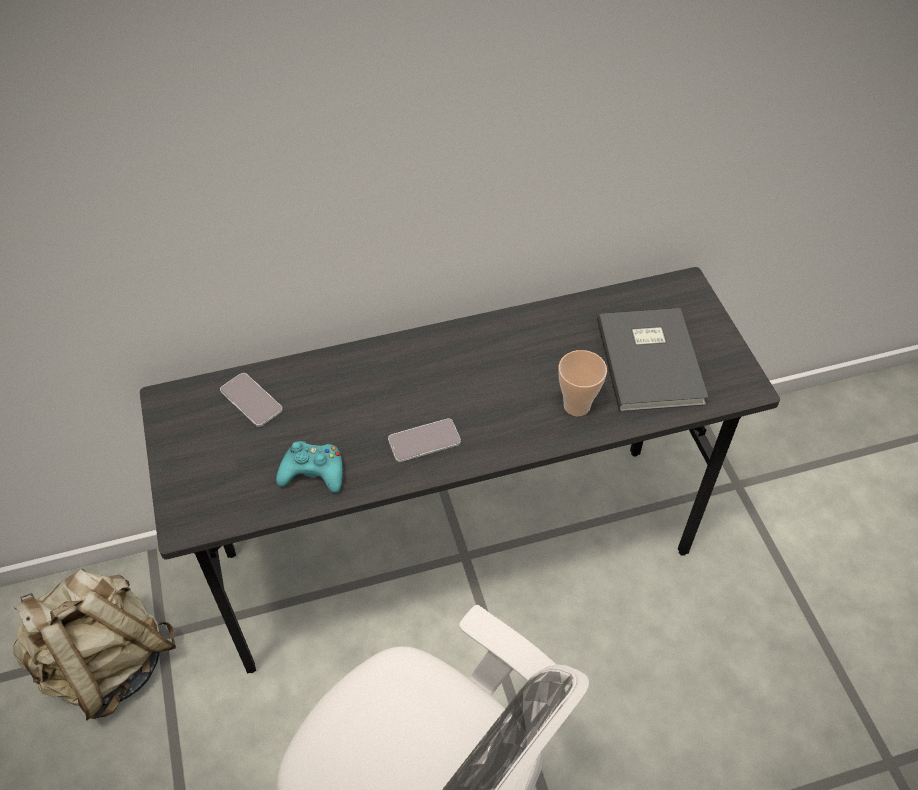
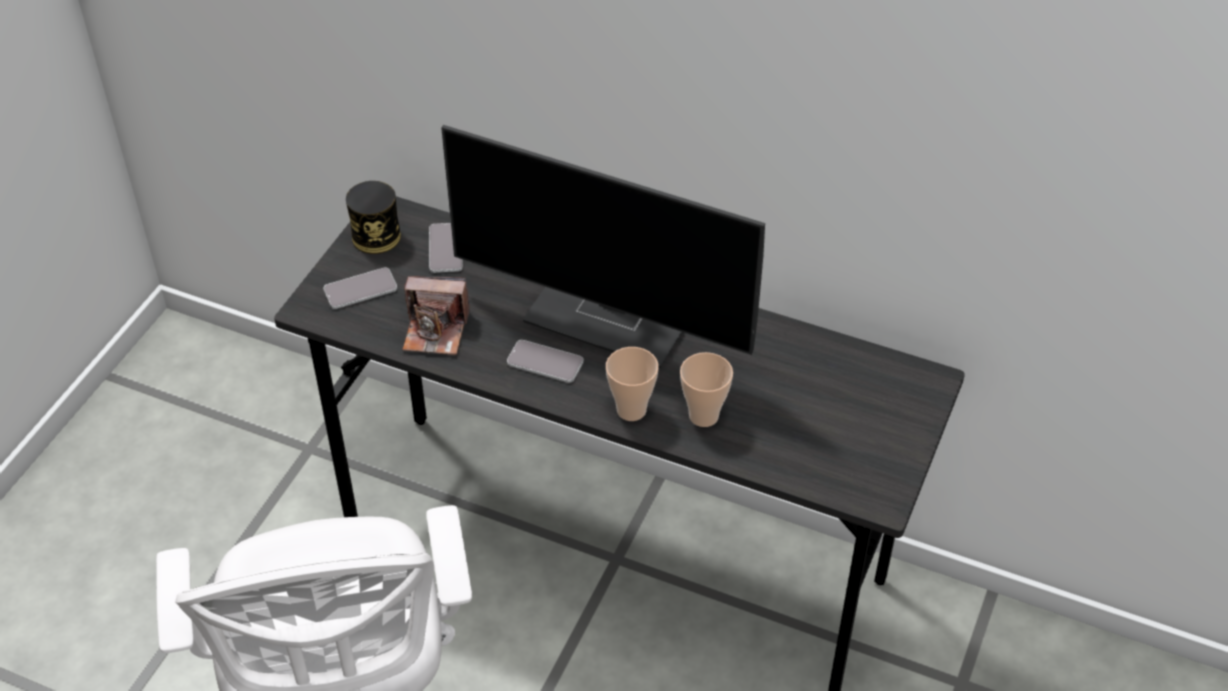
camera: 40 degrees right, 5 degrees down
(107, 663) = (251, 441): beige backpack -> none
(181, 426) = (376, 236): none -> can
(213, 479) = (360, 289): none -> phone
(313, 472) = (436, 331): turquoise game controller -> camera
(437, 372) = (615, 316): none -> monitor
(524, 435) = (631, 410): none -> cup
(652, 360) = (817, 422): grey book -> none

